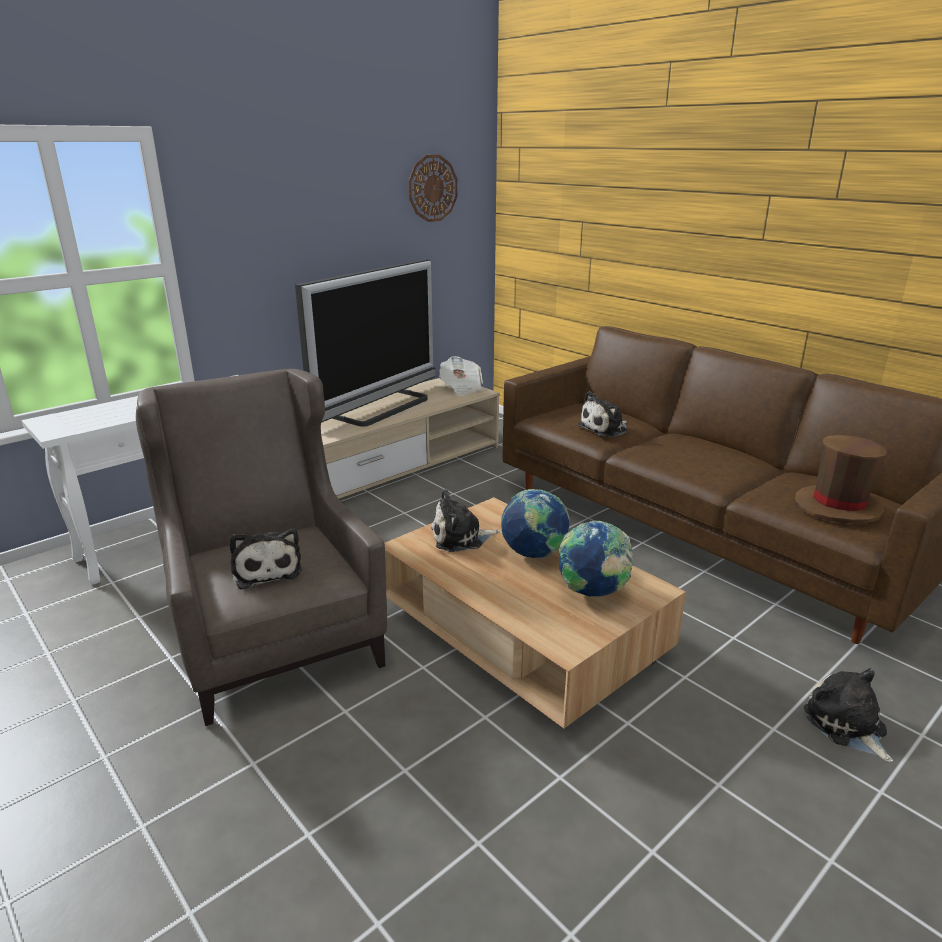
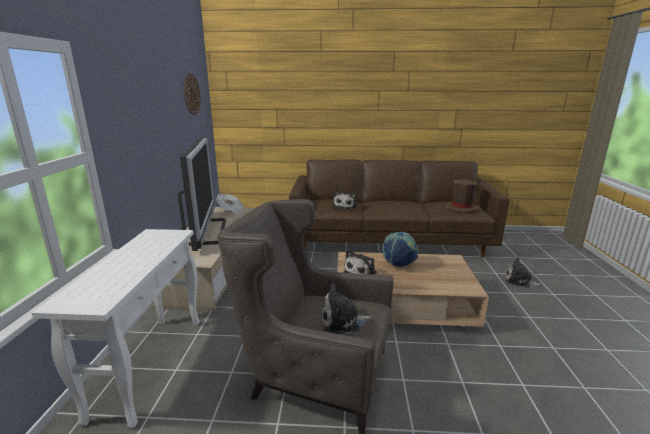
camera: 45 degrees left, 5 degrees down
(266, 569) = (343, 321): plush toy -> plush toy turned 150 degrees clockwise
(592, 592) = (441, 268): globe -> none

